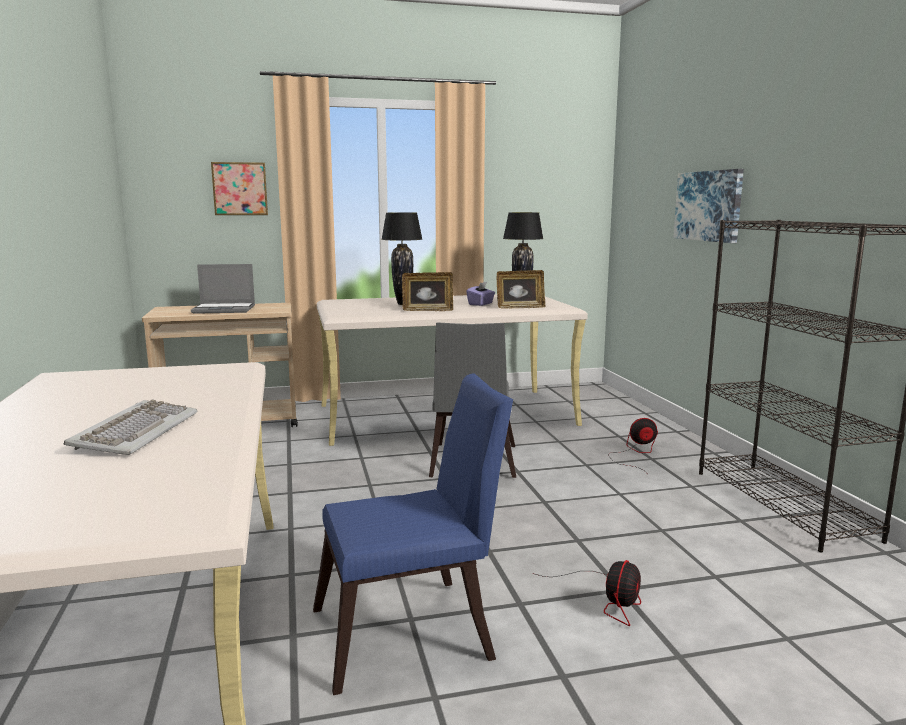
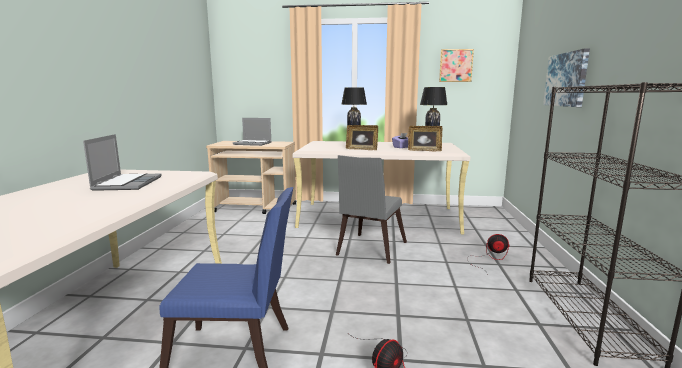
camera: 20 degrees right, 0 degrees up
(135, 432) = (71, 204): keyboard -> none
(156, 392) = (127, 183): none -> laptop
(240, 189) = (272, 75): picture -> picture (455, 65)

